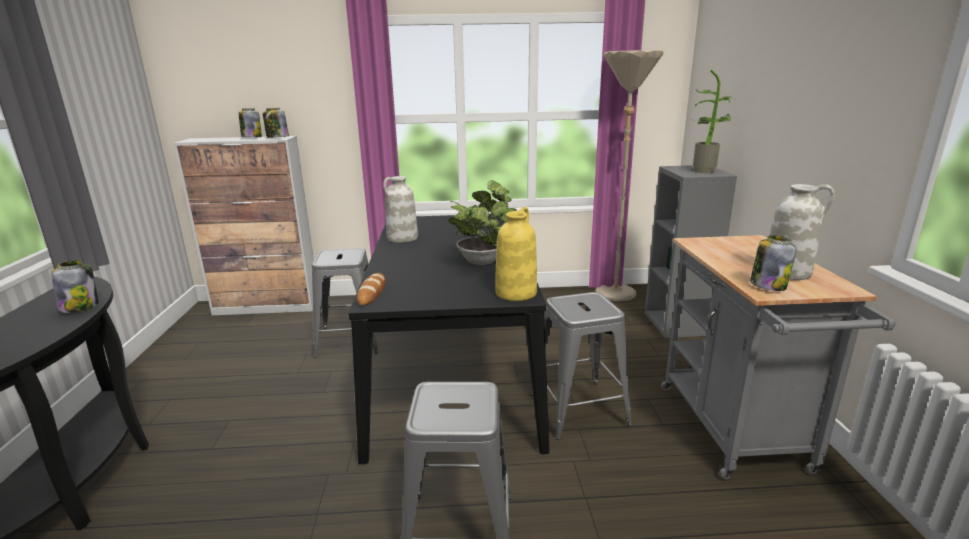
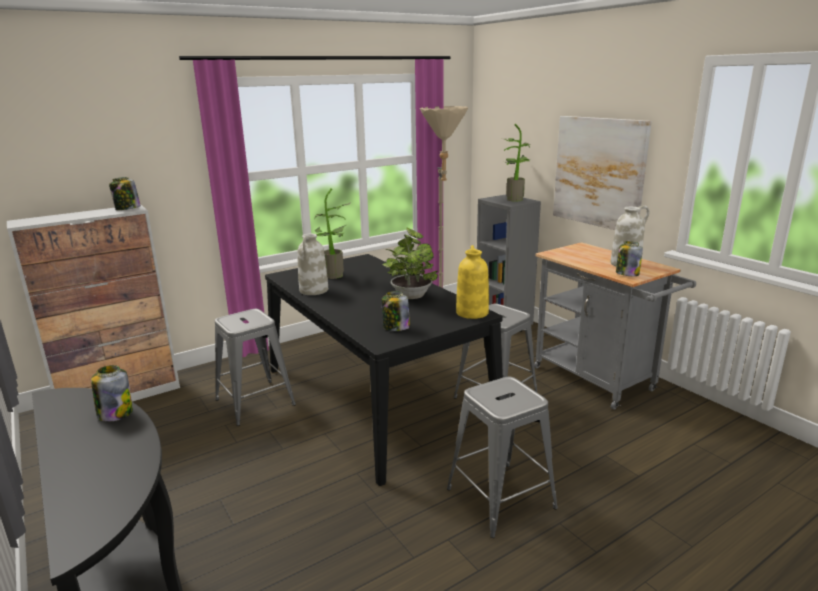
camera: 30 degrees left, 0 degrees up
(251, 137) = (94, 212): jar -> jar (395, 327)
(372, 292) = (367, 336): bread -> none
(441, 229) = (334, 276): none -> potted plant
(807, 137) = (599, 172): none -> picture

